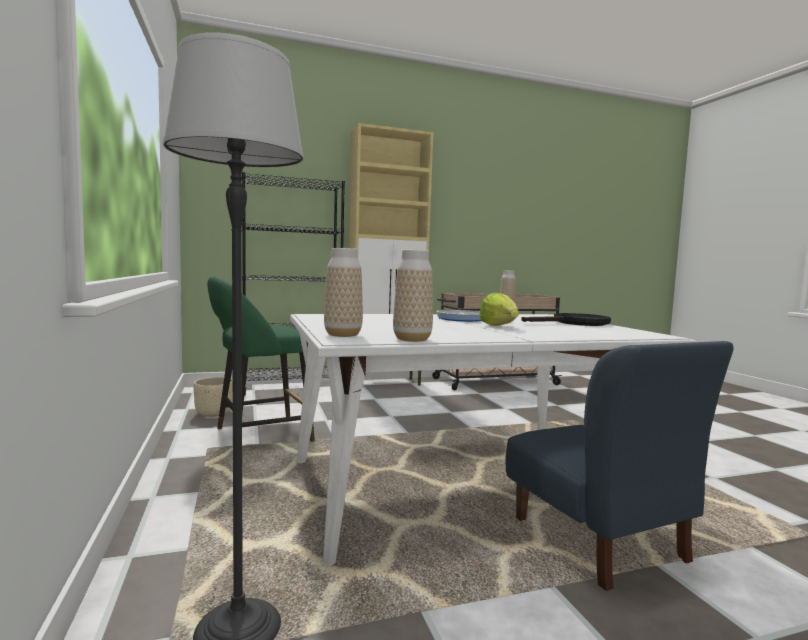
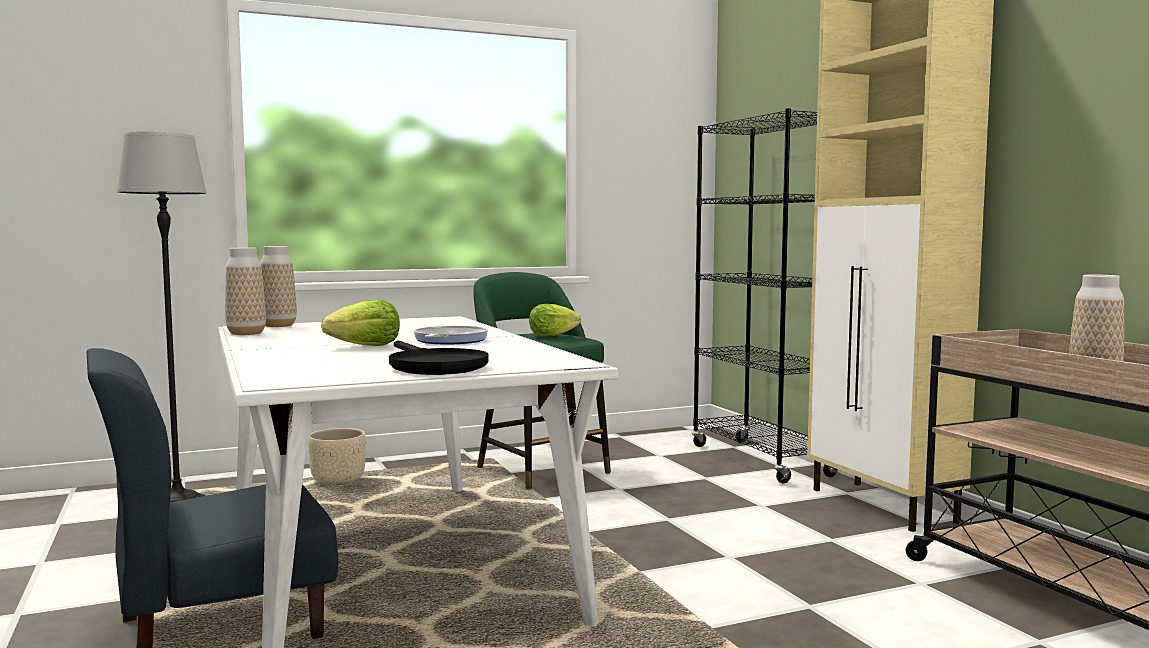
camera: 85 degrees right, 0 degrees up
(214, 413) = (611, 446): beige planter -> beige planter (338, 481)
(272, 325) = (552, 335): none -> lettuce

